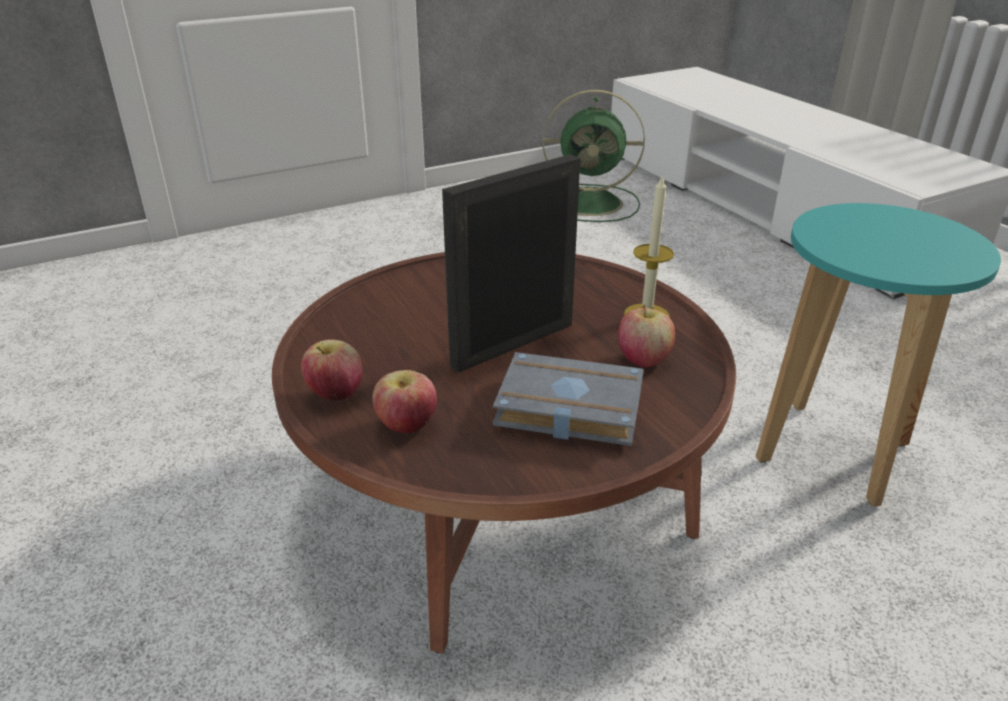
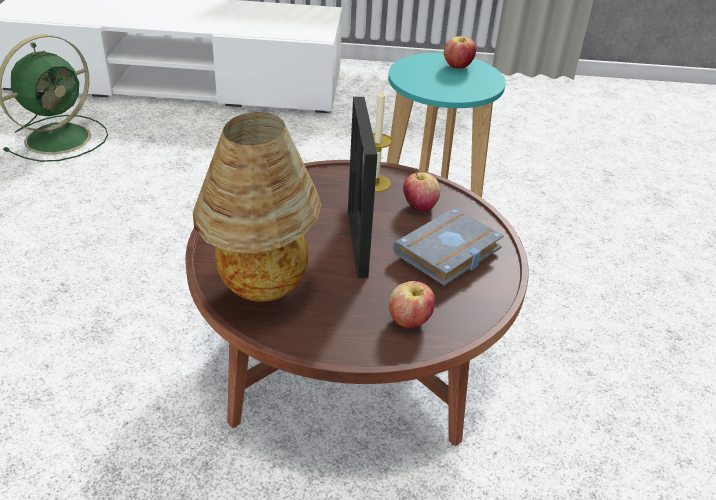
camera: 60 degrees left, 5 degrees up
(336, 393) = (346, 338): apple -> apple (457, 67)
(367, 323) = (262, 292): none -> table lamp

